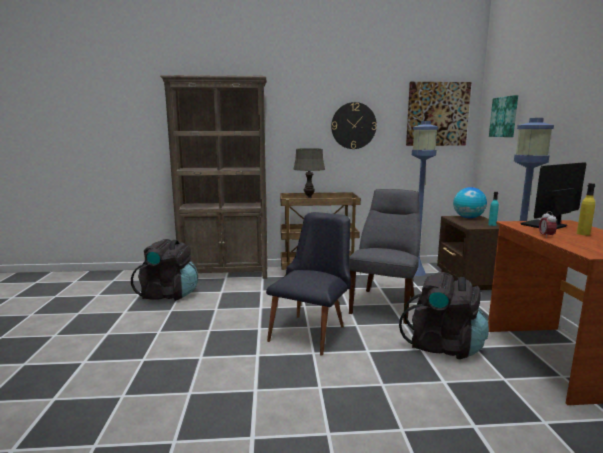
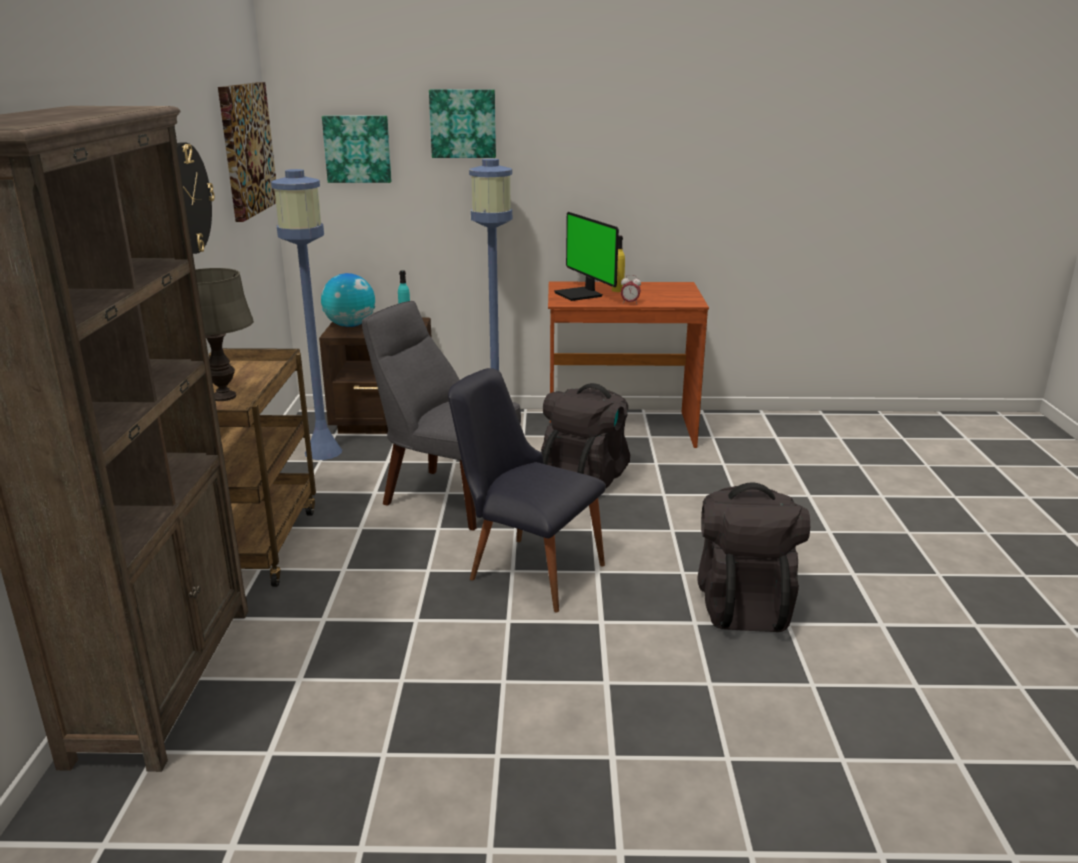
camera: 85 degrees left, 10 degrees up
(169, 294) = (270, 775): black backpack -> black backpack (743, 604)
(550, 96) = (463, 123): none -> picture

